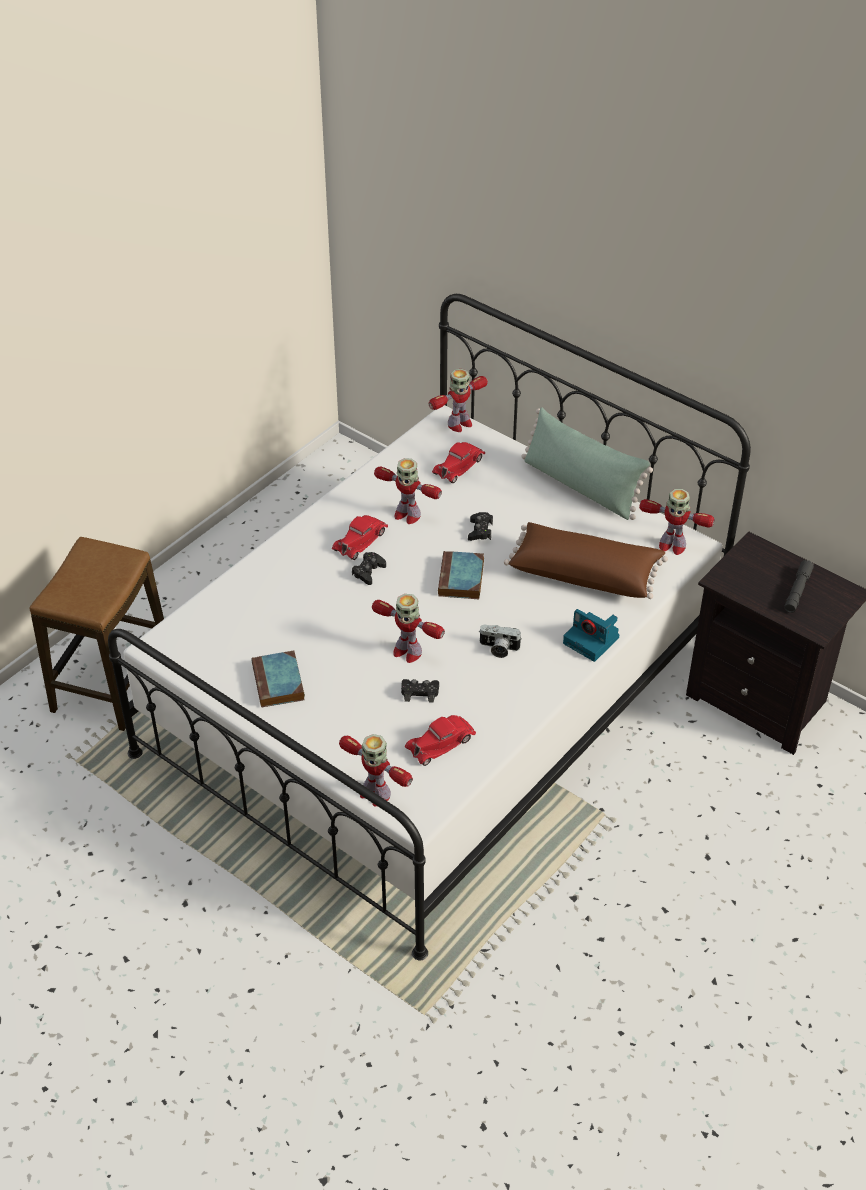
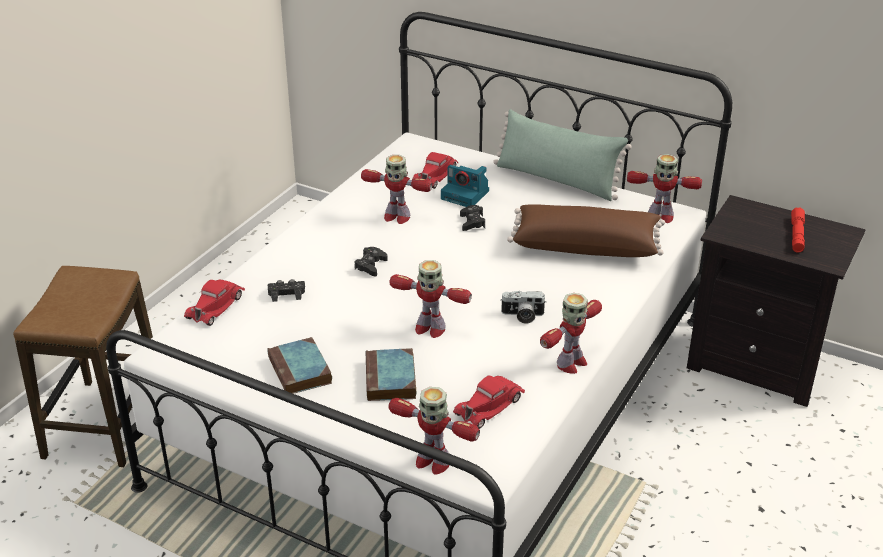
camera: 10 degrees left, 10 degrees down
(360, 540) = (356, 241): red toy car -> red toy car (216, 306)
(420, 692) = (453, 363): black game controller -> black game controller (286, 293)
(459, 424) = (426, 145): toy robot -> toy robot (570, 363)
(461, 580) = (466, 263): book -> book (391, 380)
(592, 641) = (614, 299): camera -> camera (466, 195)
(797, 591) = (797, 235): grey flashlight -> red flashlight

